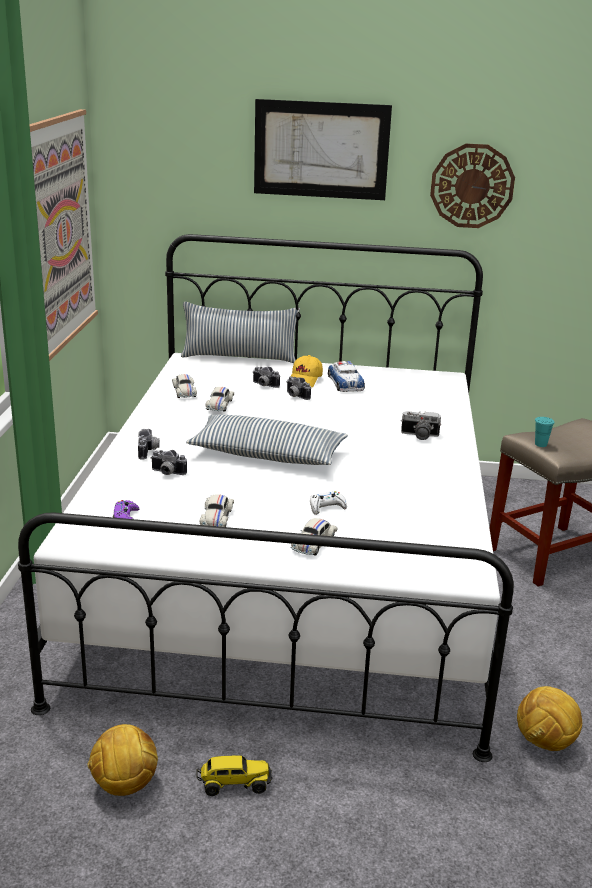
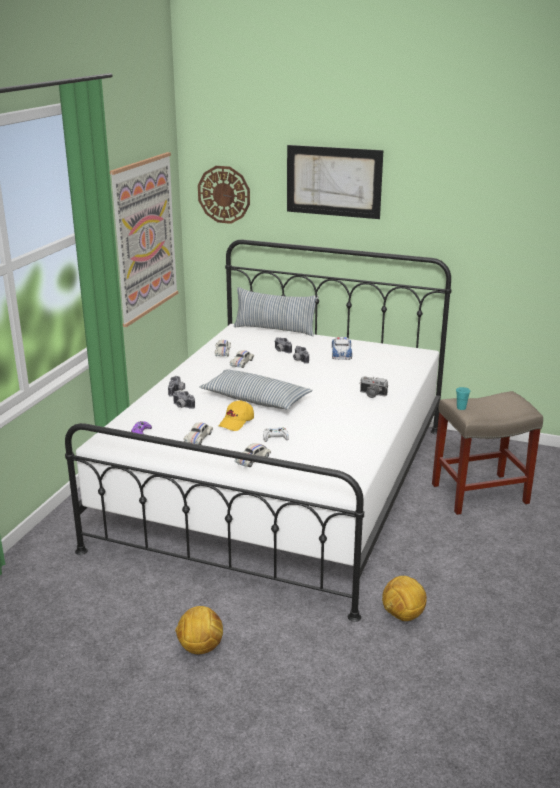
camera: 15 degrees right, 0 degrees up
(124, 785) = (115, 601): football -> football (200, 648)
(234, 784) = (182, 610): toy truck -> none
(305, 380) = (313, 349): yellow cap -> yellow cap (237, 422)
(472, 186) = (443, 210): wall clock -> wall clock (224, 194)

